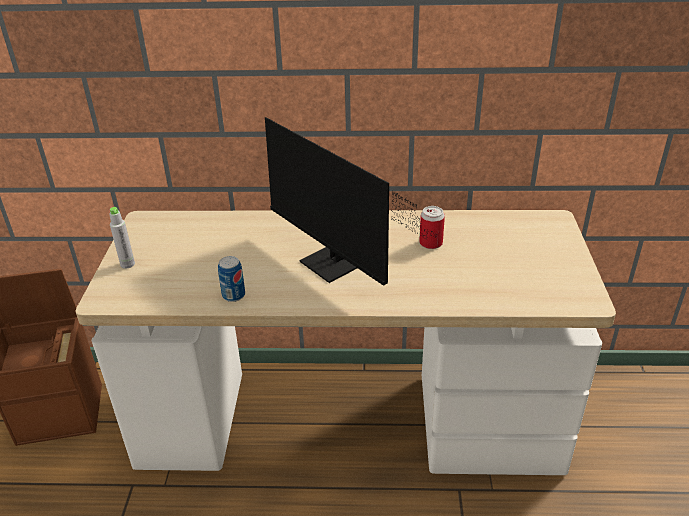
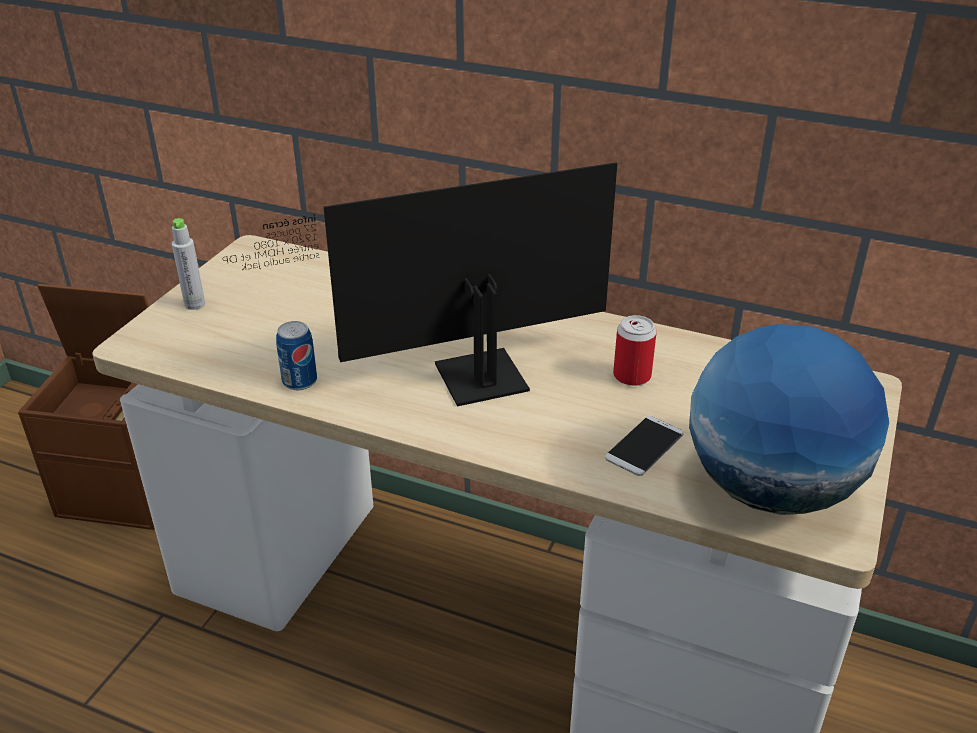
camera: 20 degrees right, 0 degrees up
(336, 267) = (466, 377): monitor -> monitor turned 90 degrees clockwise
(462, 281) = (644, 446): none -> phone
(542, 286) = (770, 488): none -> globe

